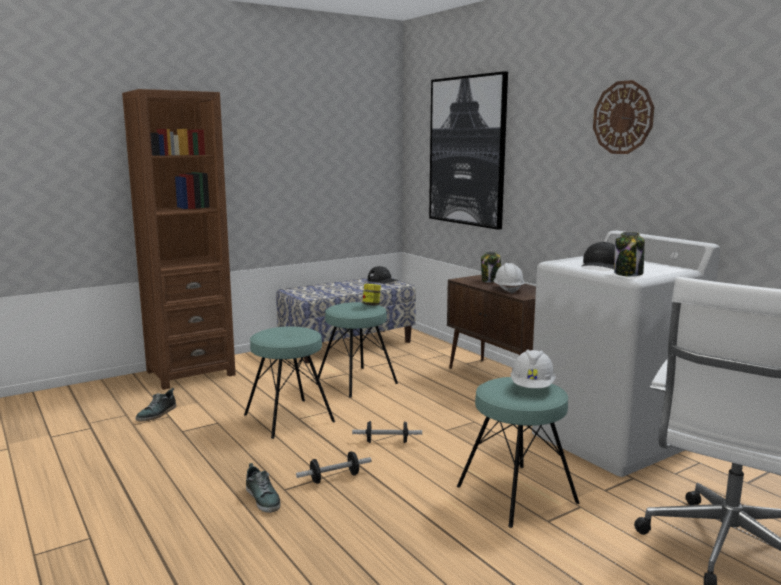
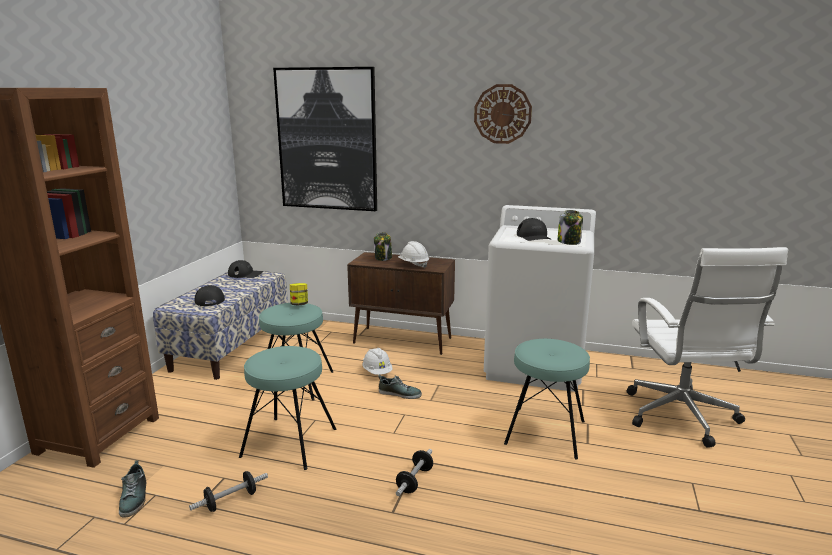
camera: 40 degrees left, 5 degrees up
(263, 498) = (389, 530): shoe -> shoe (400, 393)
(323, 291) = (209, 299): none -> black cap
(387, 442) = (404, 429): dumbbell -> dumbbell (231, 501)
(532, 388) = (555, 347): white hard hat -> white hard hat (377, 372)

